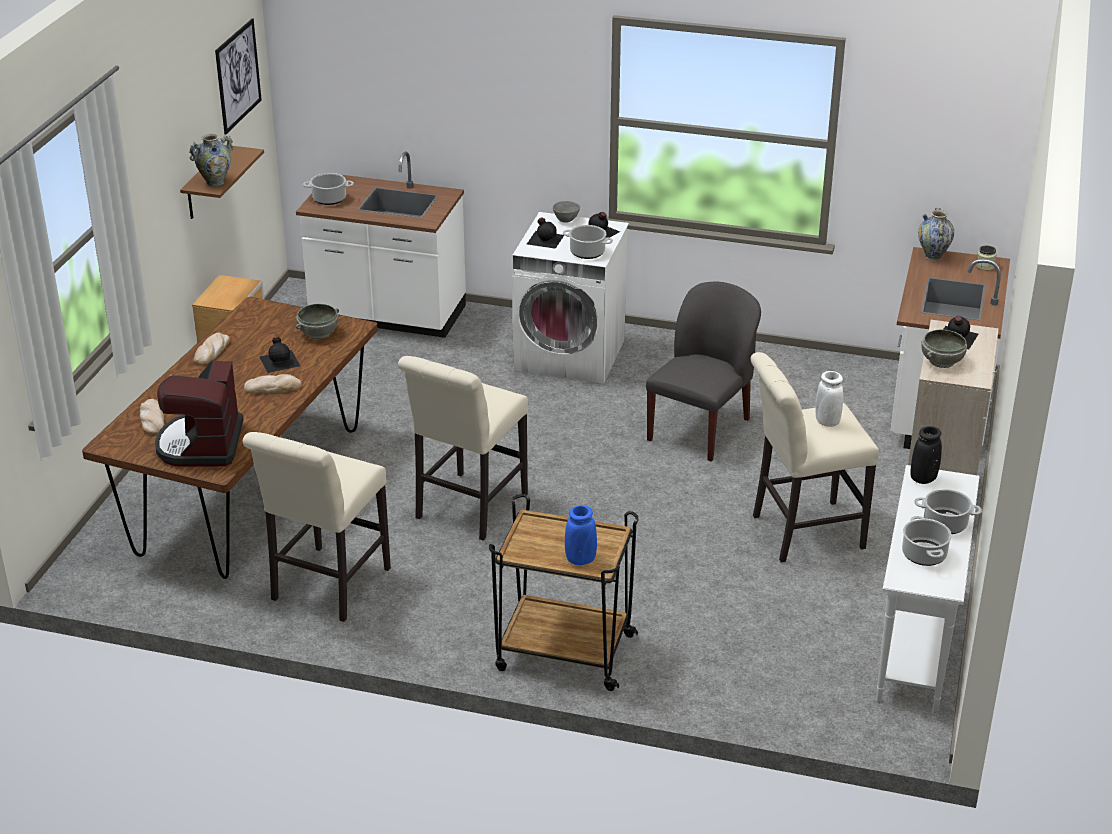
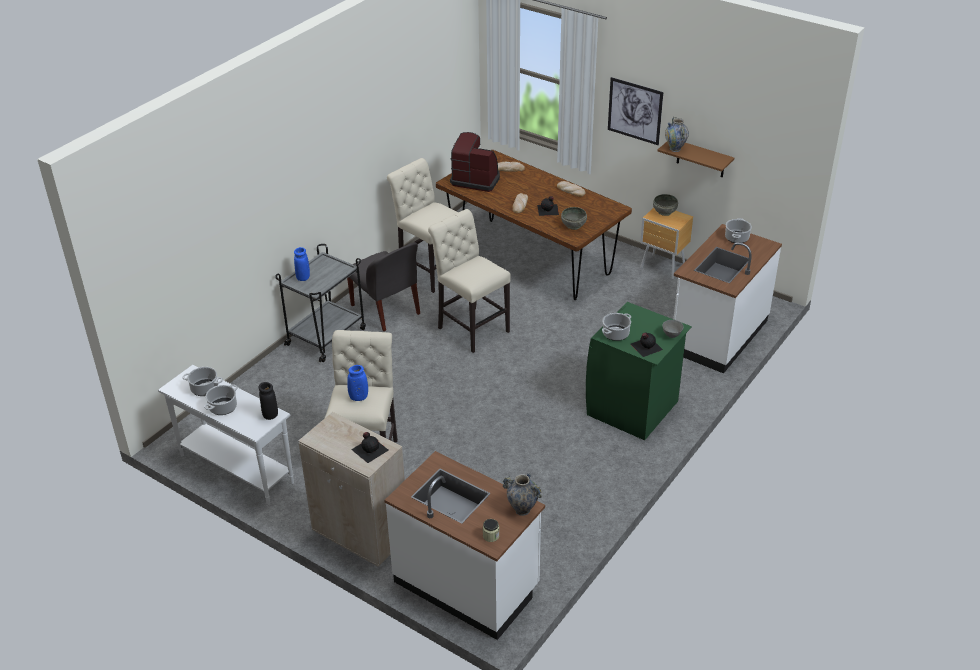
camera: 110 degrees right, 5 degrees up
(238, 76) = (767, 132): picture -> picture (635, 111)
(545, 239) = (645, 319): black bottle -> none
(563, 652) = (327, 336): brown cart -> grey cart
(572, 354) = (633, 409): white washing machine -> green washing machine
(700, 429) = (507, 445): grey chair -> grey chair (386, 310)
(827, 422) = (359, 397): white vase -> blue vase
(941, 361) = (345, 430): grey bowl -> grey bowl (665, 212)

